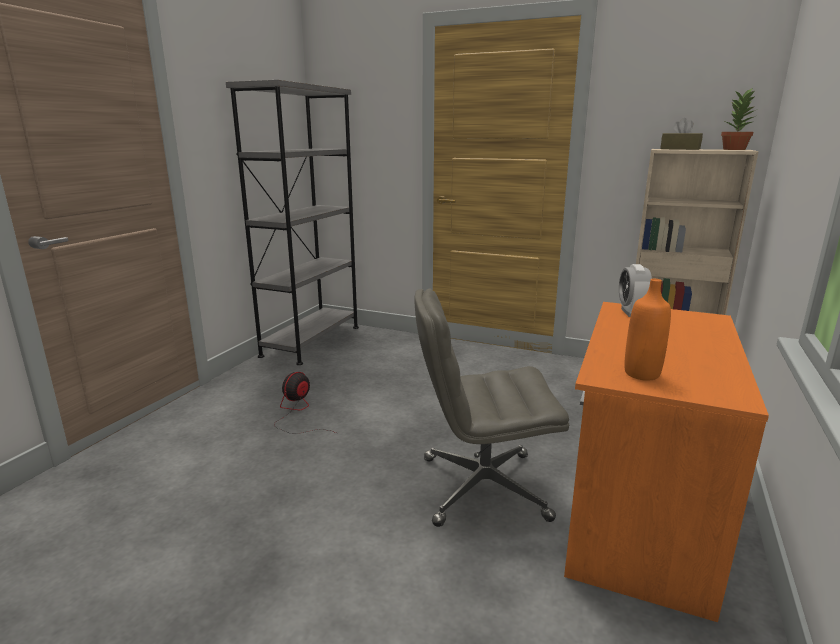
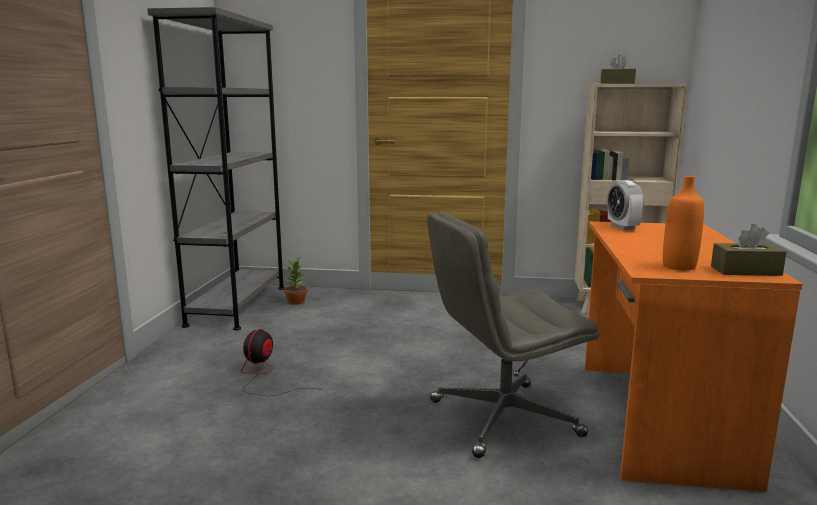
camera: 15 degrees left, 5 degrees down
(714, 388) = (745, 271): none -> brown tissue box
(734, 149) = (664, 83): potted plant -> potted plant (296, 302)

